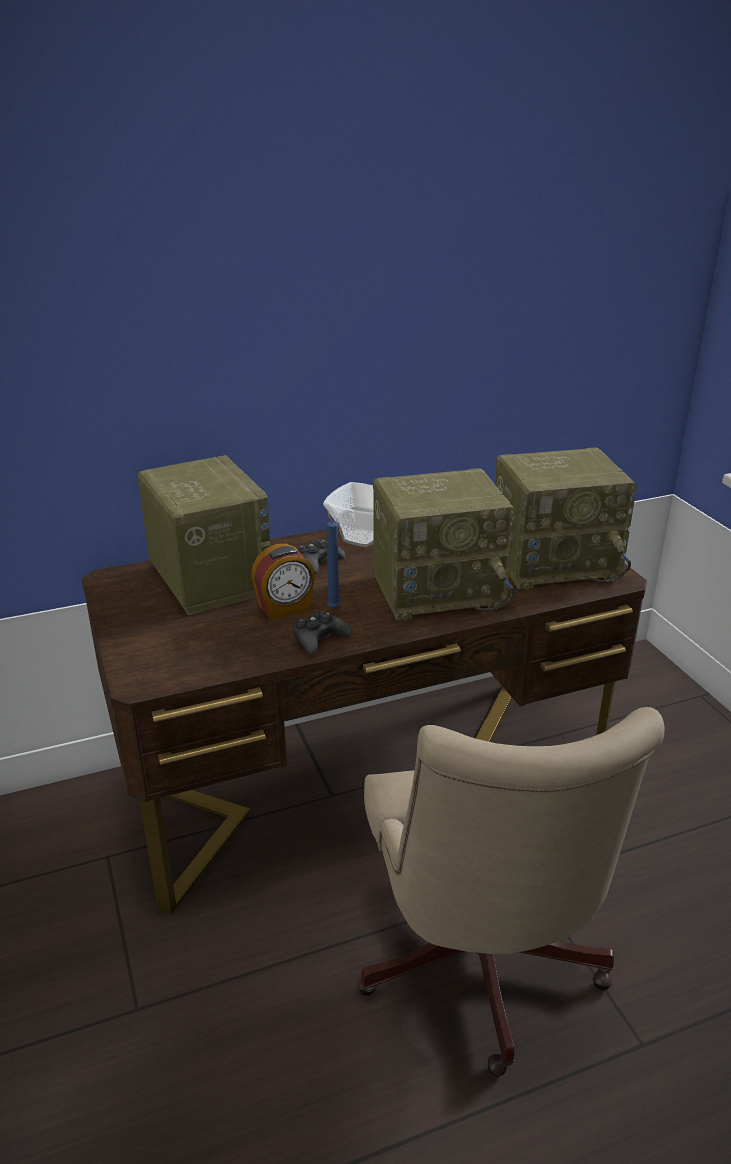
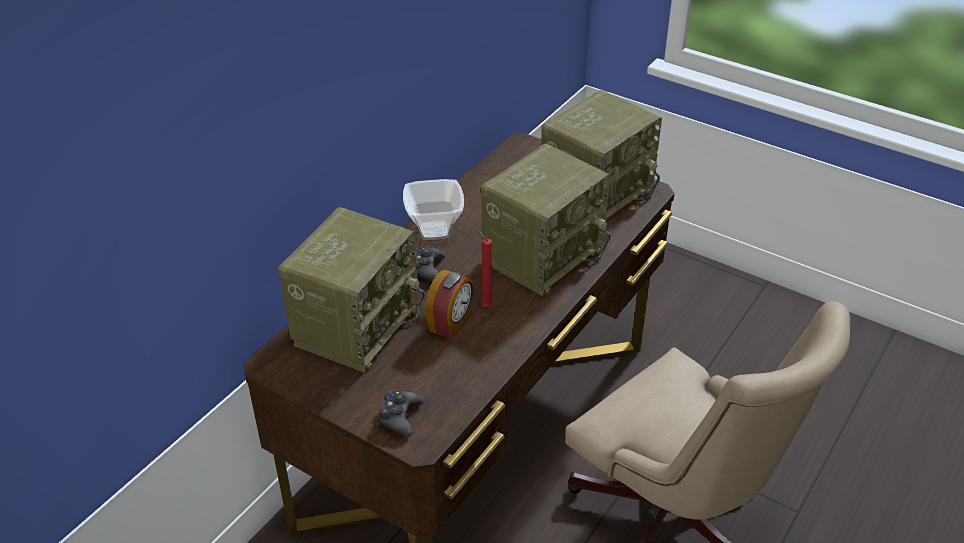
camera: 35 degrees left, 10 degrees up
(208, 578) = (356, 324): radio -> radio turned 90 degrees clockwise
(319, 639) = (507, 338): black game controller -> black game controller (399, 417)
(332, 607) = (485, 306): blue candle -> red candle

